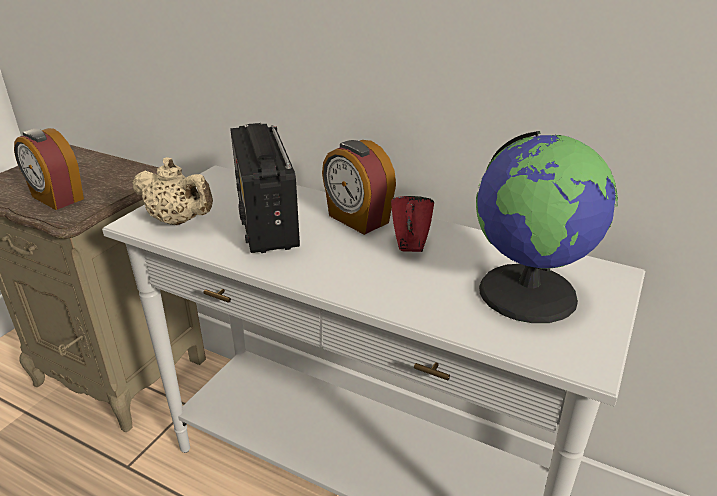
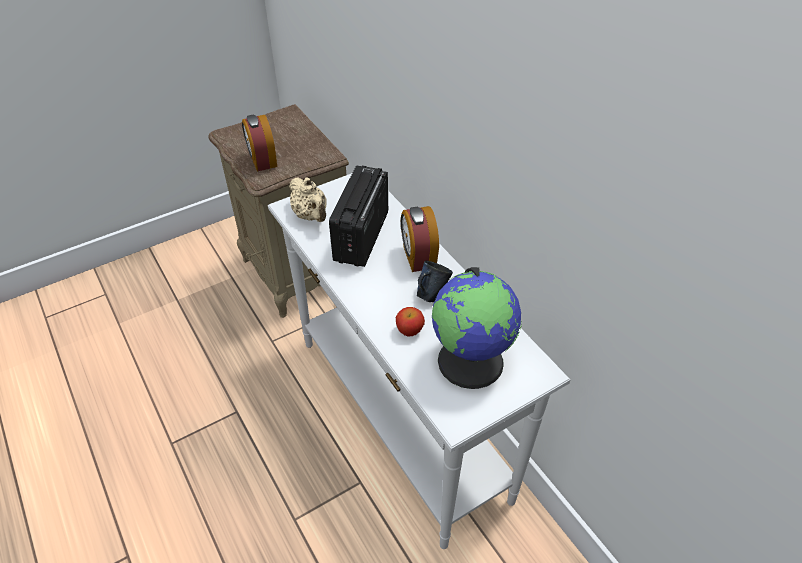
camera: 30 degrees right, 15 degrees up
(409, 247) = (431, 294): red mug -> blue mug
(422, 289) = (409, 330): none -> apple

